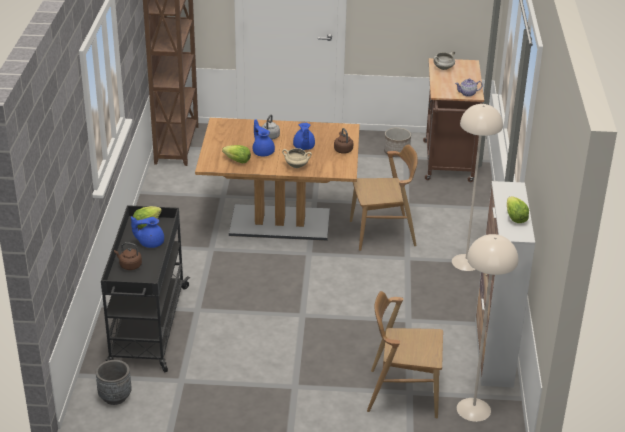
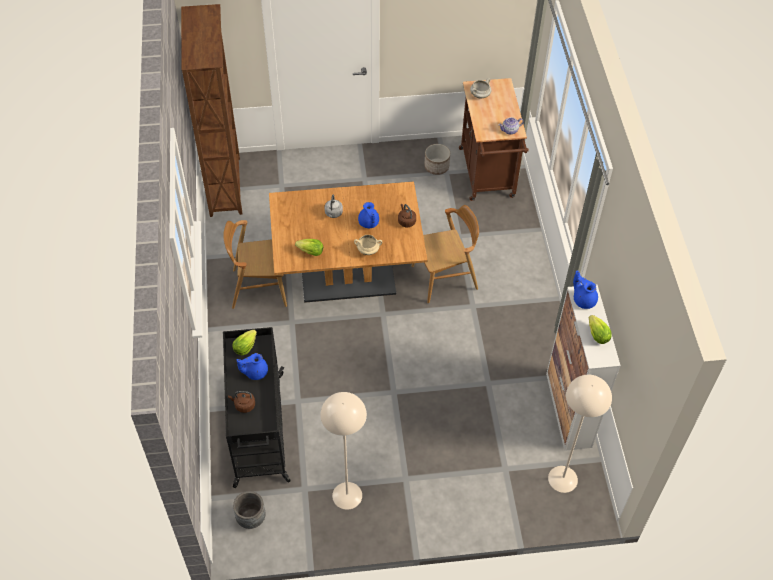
camera: 10 degrees left, 20 degrees up
(263, 152) = (332, 235): blue teapot -> blue teapot (583, 299)
(403, 393) = (500, 470): brown chair -> brown chair (259, 287)
(465, 262) = (525, 303): beige floor lamp -> beige floor lamp (347, 495)

